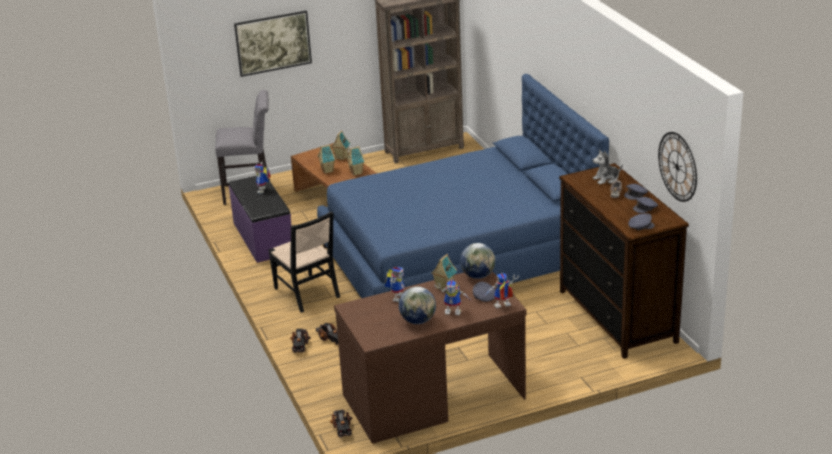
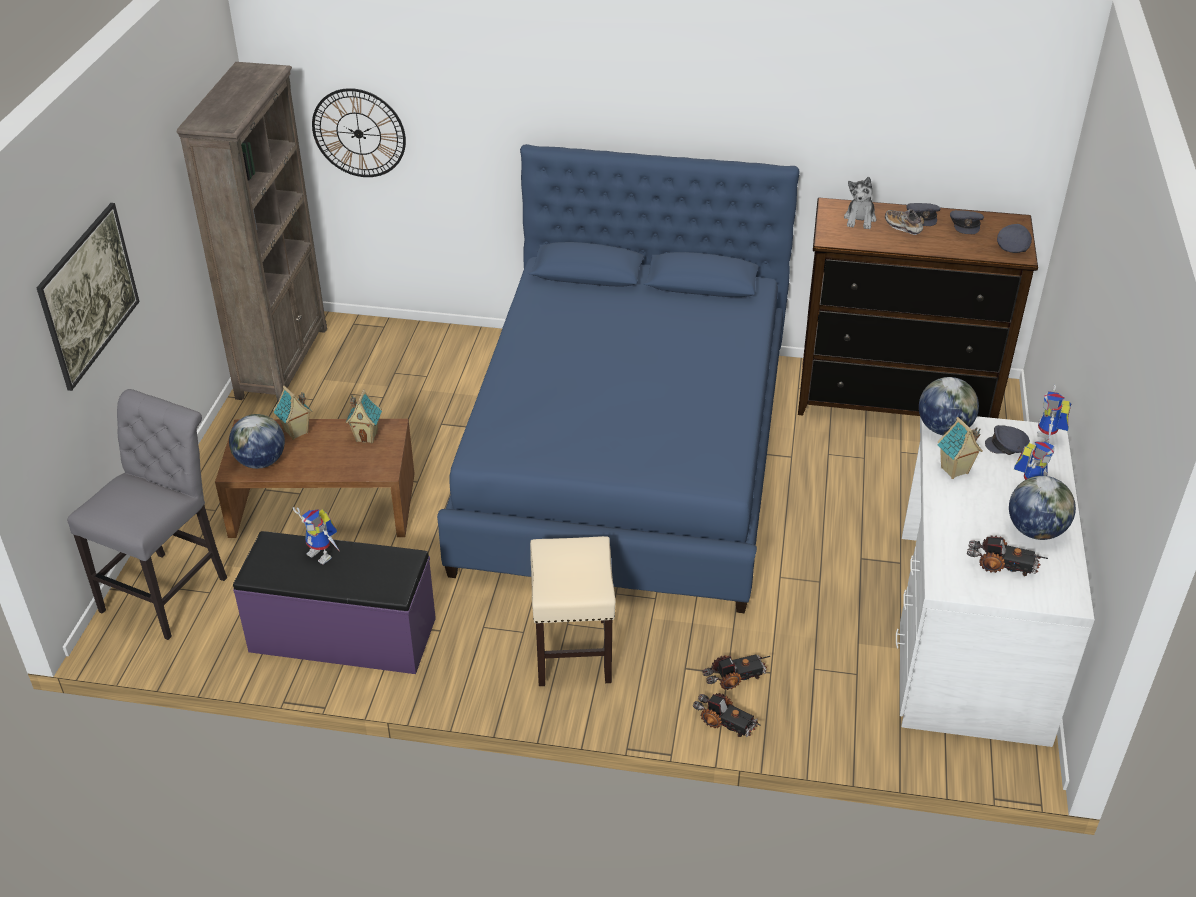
camera: 60 degrees left, 10 degrees up
(306, 293) = (573, 652): chair -> beige stool
(313, 159) = (260, 462): none -> globe
(328, 170) = (322, 462): toy house -> none
(342, 429) = (994, 765): toy truck -> toy truck (1002, 565)
(397, 297) = (948, 524): toy robot -> none
(432, 396) = (969, 634): brown desk -> white desk
(677, 166) = (991, 147): wall clock -> wall clock (358, 133)

